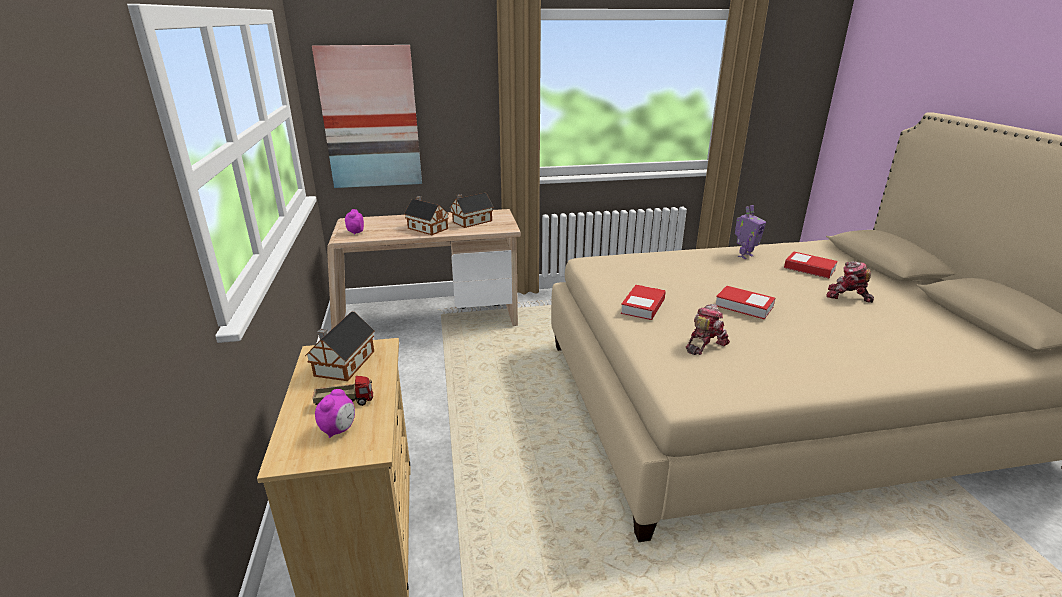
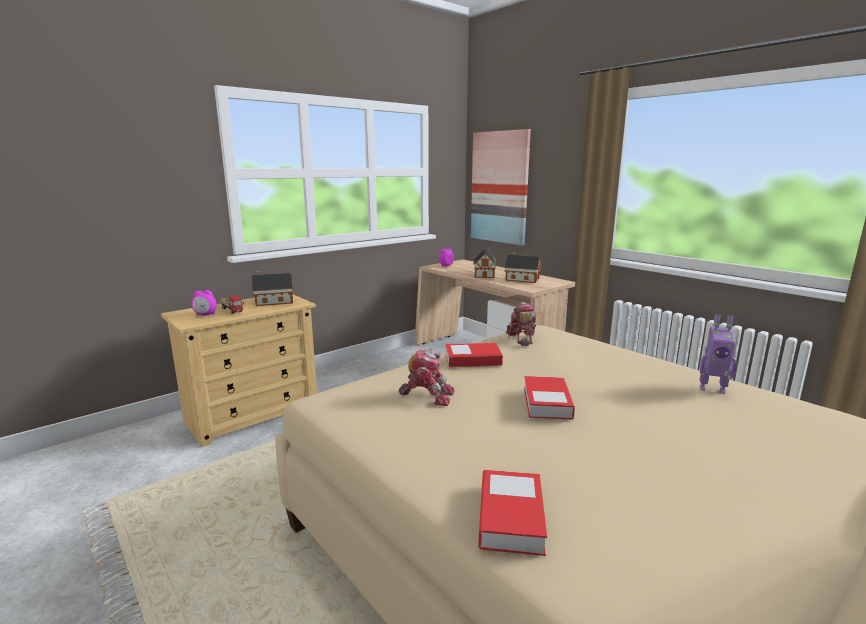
camera: 60 degrees right, 10 degrees down
(809, 269) = (766, 436): book -> book (510, 517)
(847, 296) = (714, 473): toy robot -> toy robot (521, 338)

